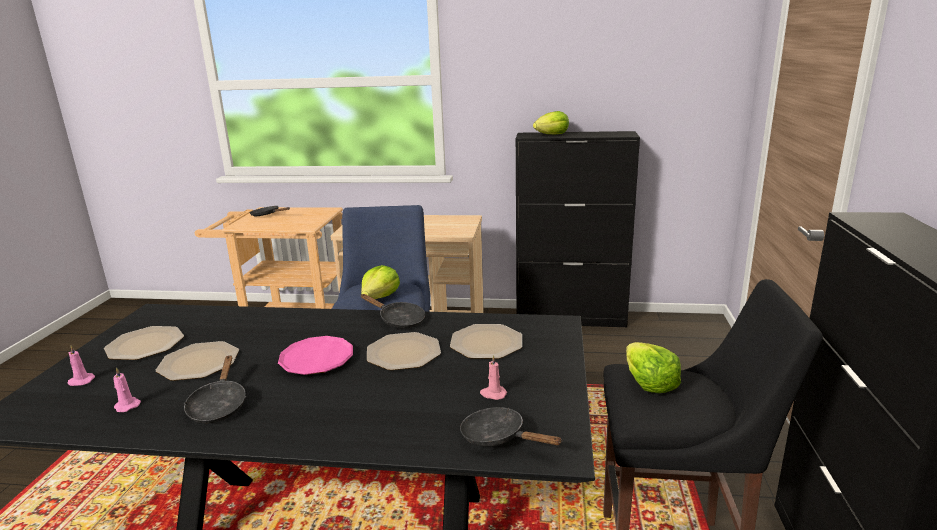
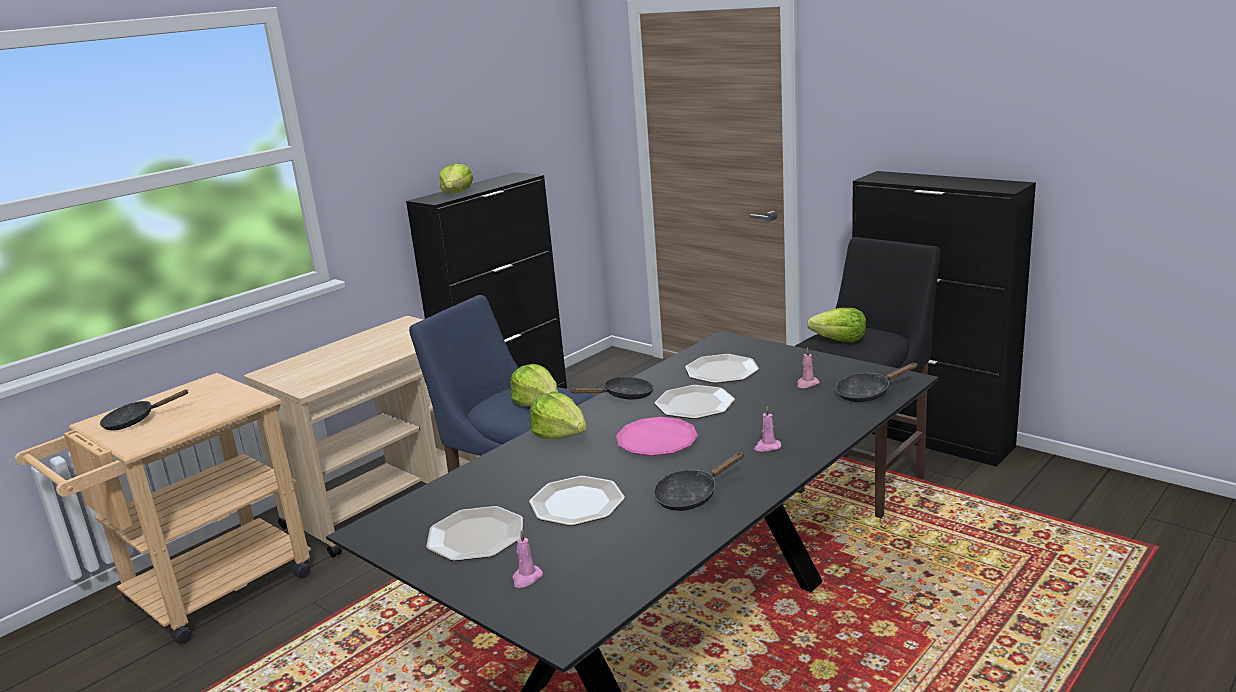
camera: 55 degrees left, 0 degrees up
(126, 405) = (630, 546): pink candle -> pink candle (767, 447)
(219, 405) = (691, 496): black frying pan -> black frying pan turned 120 degrees clockwise
(314, 320) = (560, 434): none -> lettuce

